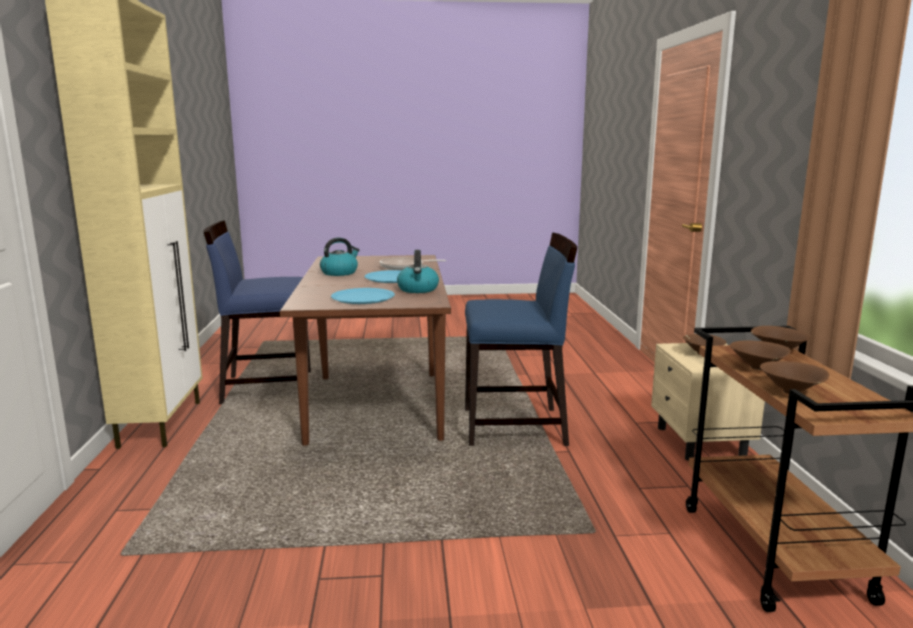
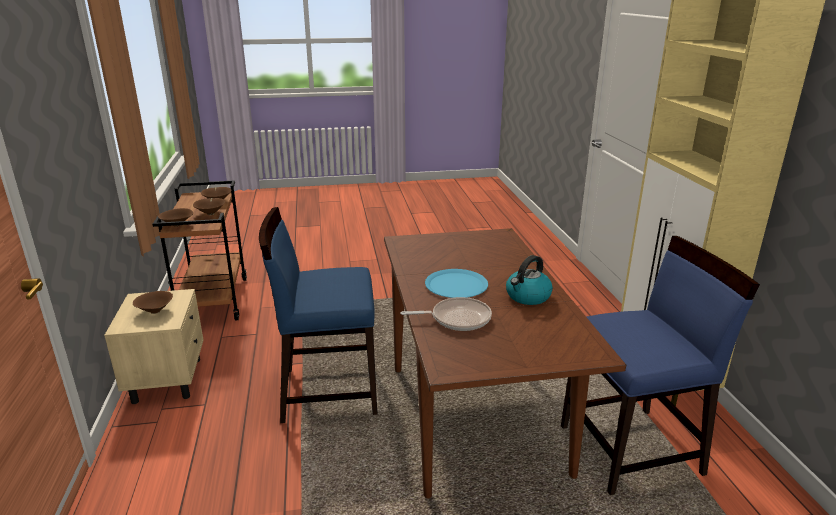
camera: 175 degrees right, 10 degrees up
(363, 297) = (461, 245): blue plate -> none
(418, 289) = (418, 260): kettle -> none

